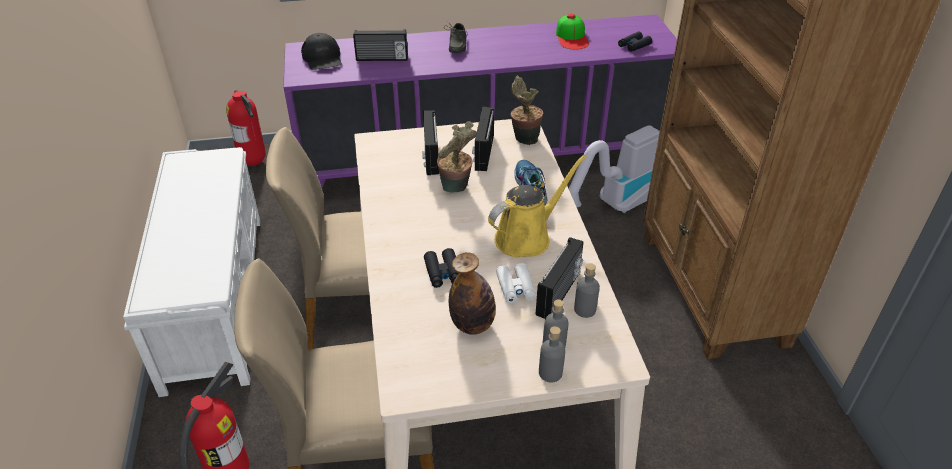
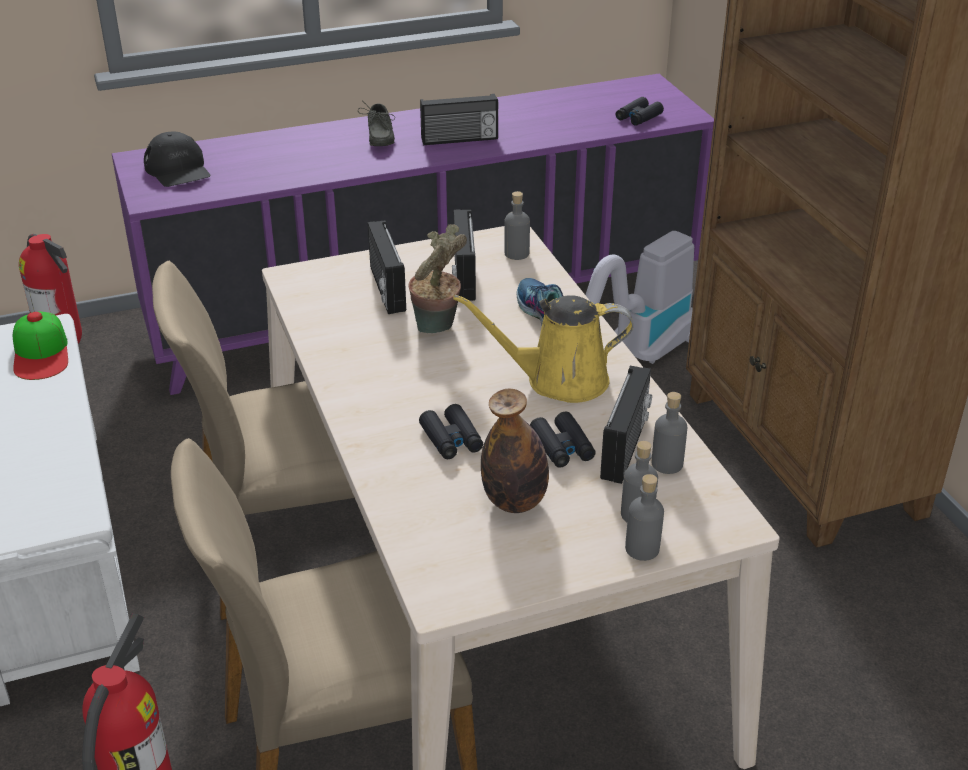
camera: 10 degrees left, 5 degrees down
(382, 58) = (270, 163): radio -> radio (459, 139)
(516, 288) = (562, 447): white binoculars -> black binoculars
(523, 139) = (516, 253): potted plant -> grey bottle
(527, 237) = (558, 380): yellow watering can -> yellow watering can turned 135 degrees counterclockwise
(572, 37) = (546, 113): cap -> cap (41, 353)

